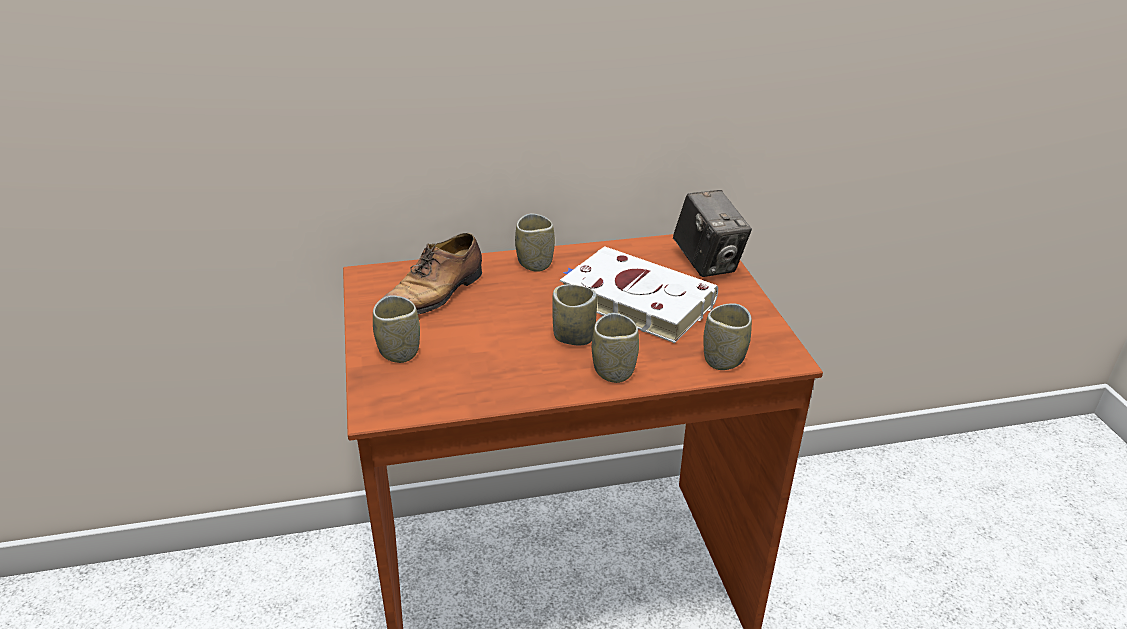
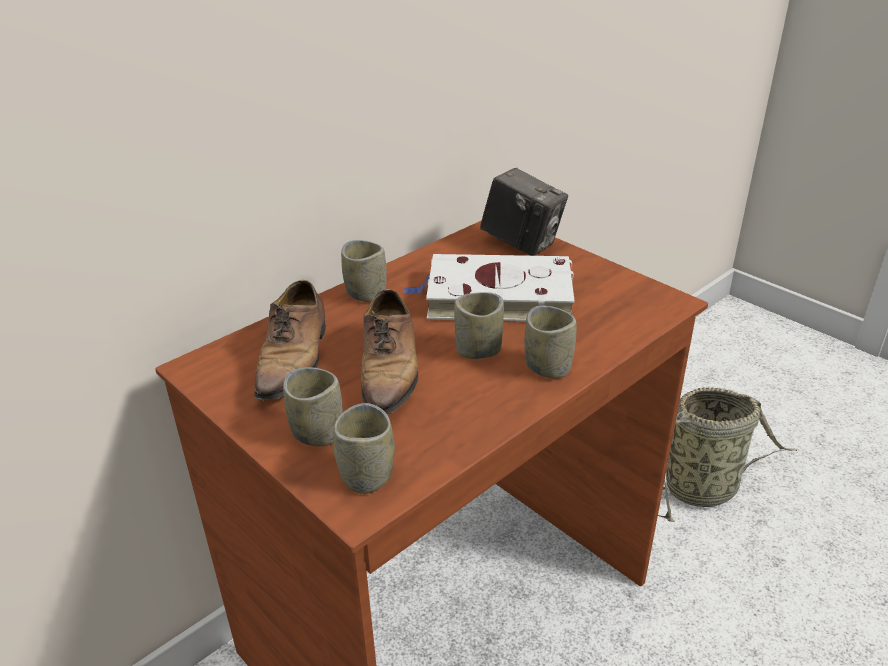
camera: 30 degrees left, 0 degrees up
(492, 327) = (389, 370): none -> shoe
(723, 359) = (626, 321): cup -> cup (367, 475)
(892, 591) = (704, 488): none -> basket

